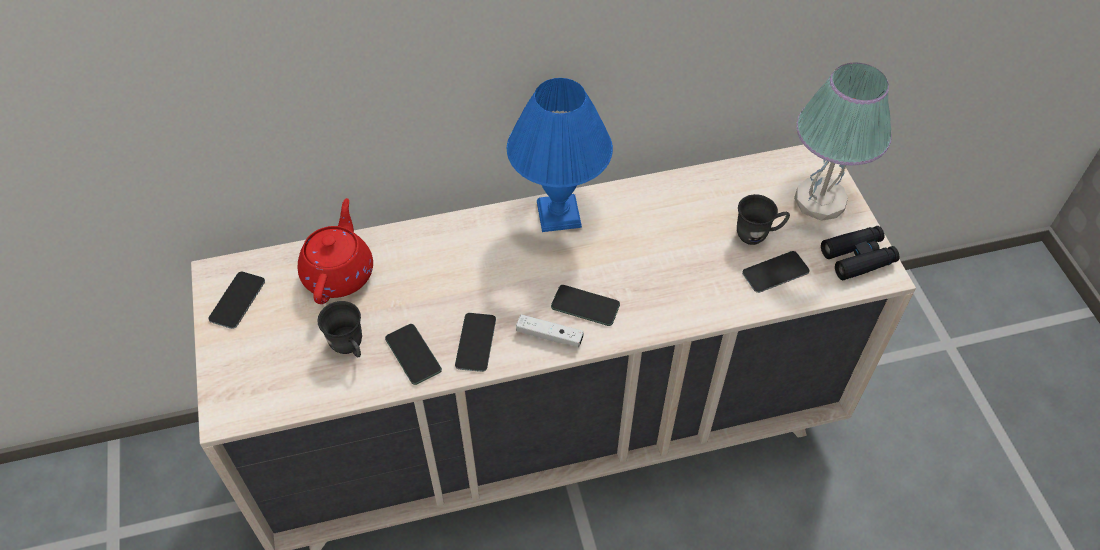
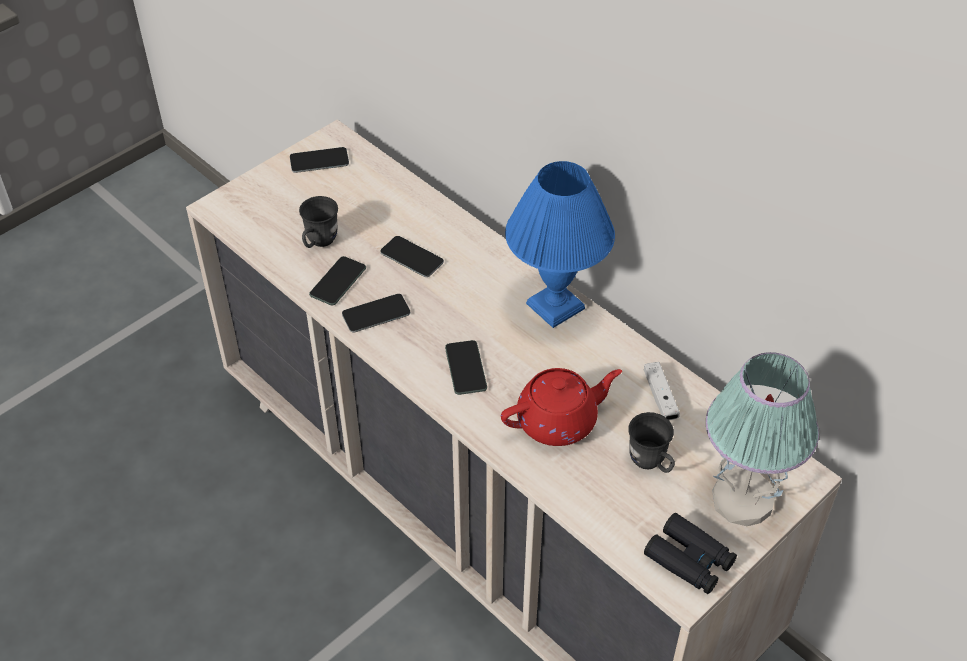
camera: 60 degrees right, 5 degrees down
(339, 273) = (385, 201): red teapot -> red teapot (559, 421)
(549, 336) = (416, 357): white game controller -> white game controller (660, 396)
(775, 272) = (614, 495): phone -> phone (411, 257)

